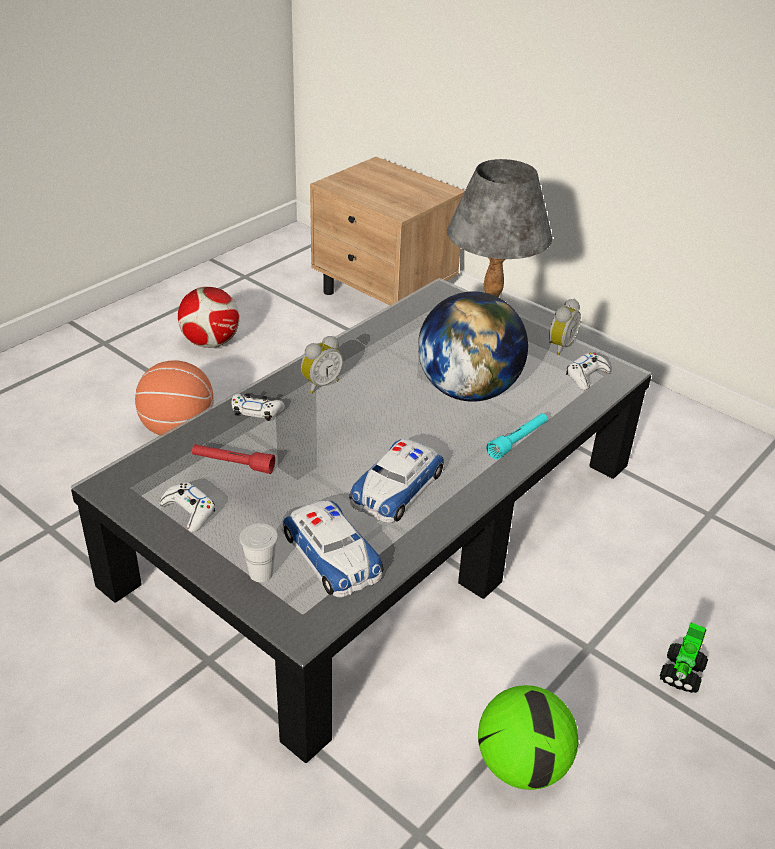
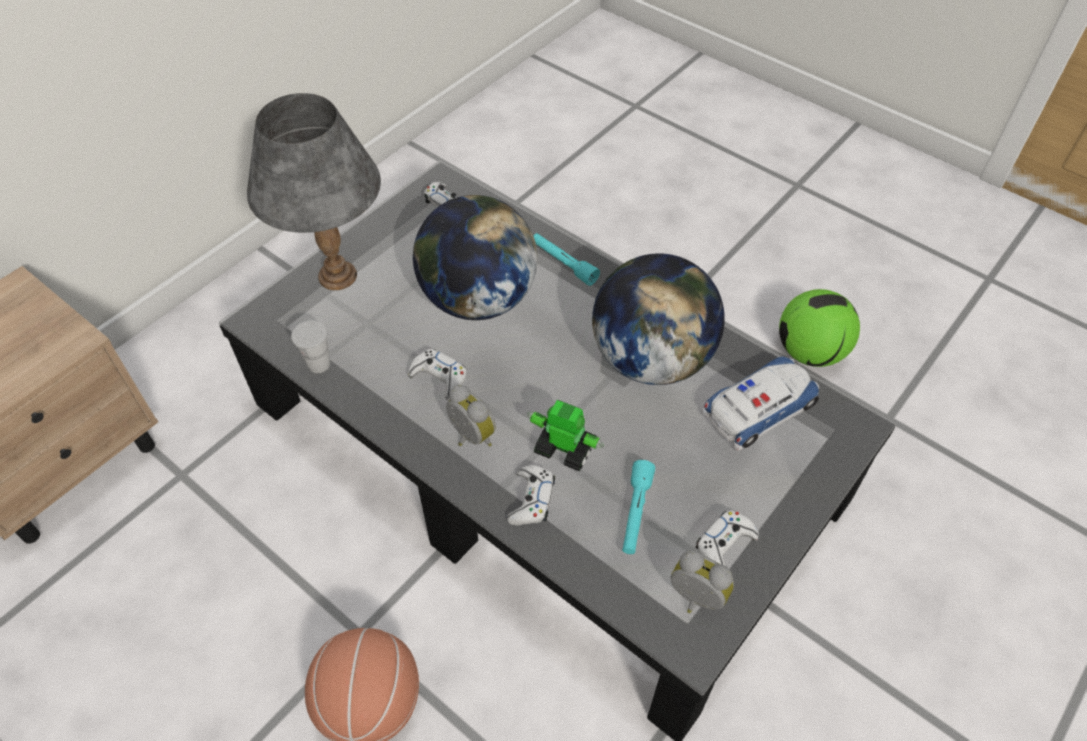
camera: 90 degrees left, 15 degrees up
(210, 343) = (147, 695): football -> none
(233, 464) = (635, 512): red flashlight -> turquoise flashlight
(261, 573) = (799, 465): white cup -> white cup (319, 364)
(380, 370) = (439, 378): none -> white game controller
(397, 488) = (651, 359): toy car -> globe
(559, 346) = (390, 221): alarm clock -> alarm clock (695, 599)
(682, 672) = (698, 247): toy robot -> toy robot (564, 448)

